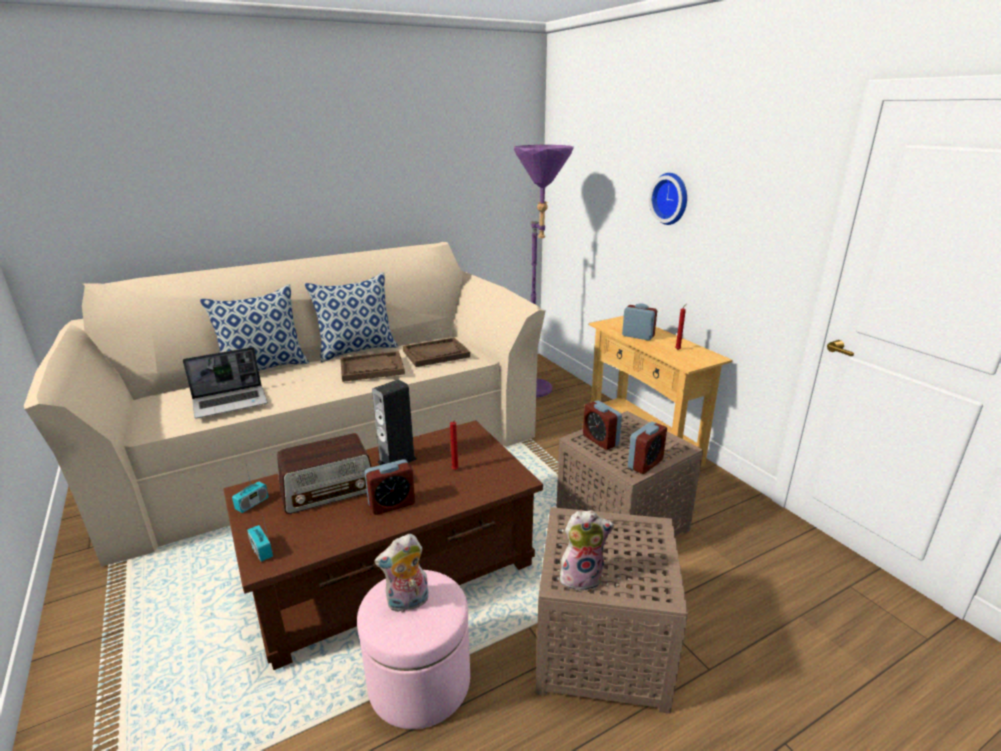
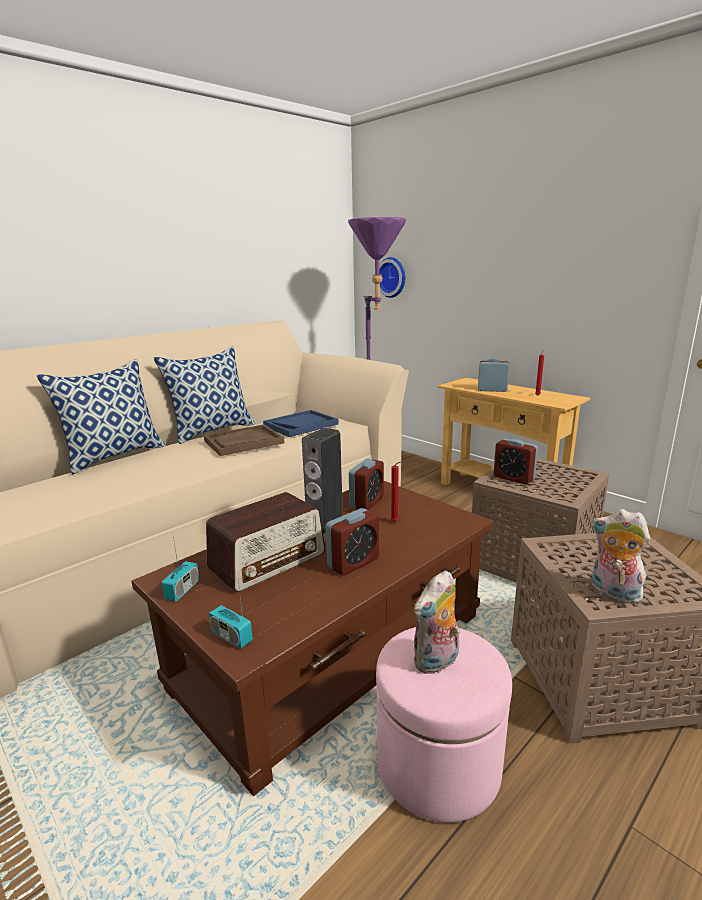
camera: 15 degrees left, 5 degrees down
(231, 403) = (98, 489): laptop -> none
(436, 354) = (301, 425): brown tray -> blue tray
(582, 577) = (612, 593): plush toy -> plush toy turned 120 degrees counterclockwise
(645, 464) = (572, 490): alarm clock -> alarm clock (366, 502)
(671, 198) = (508, 259): wall clock -> wall clock (392, 277)

